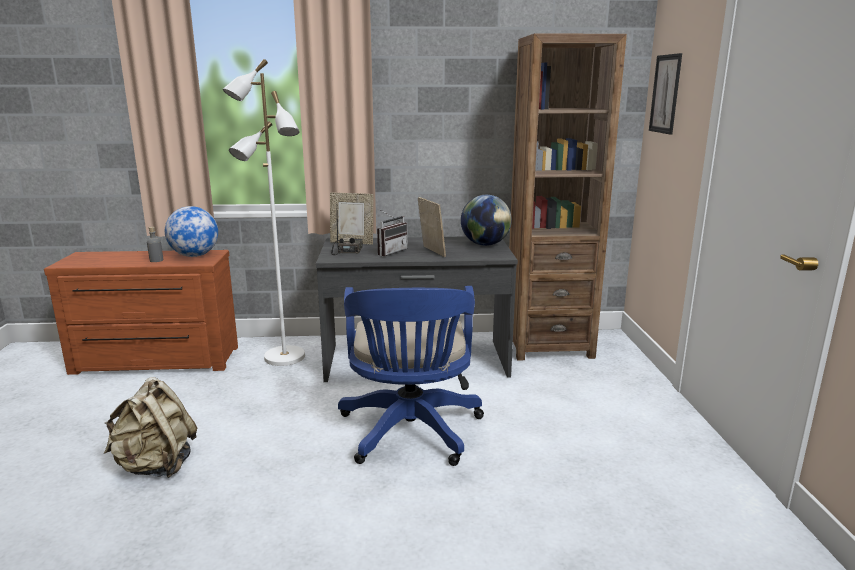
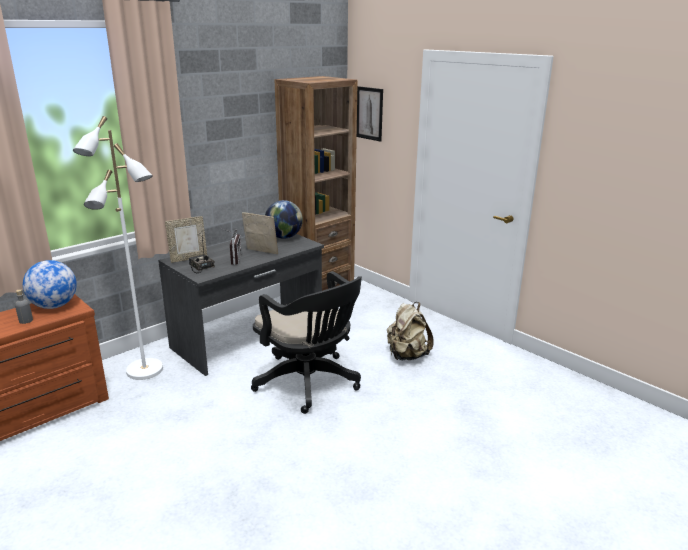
camera: 40 degrees left, 5 degrees up
(156, 466) = (171, 480): beige backpack -> beige backpack (407, 355)
(410, 433) = (310, 383): blue office chair -> black office chair

